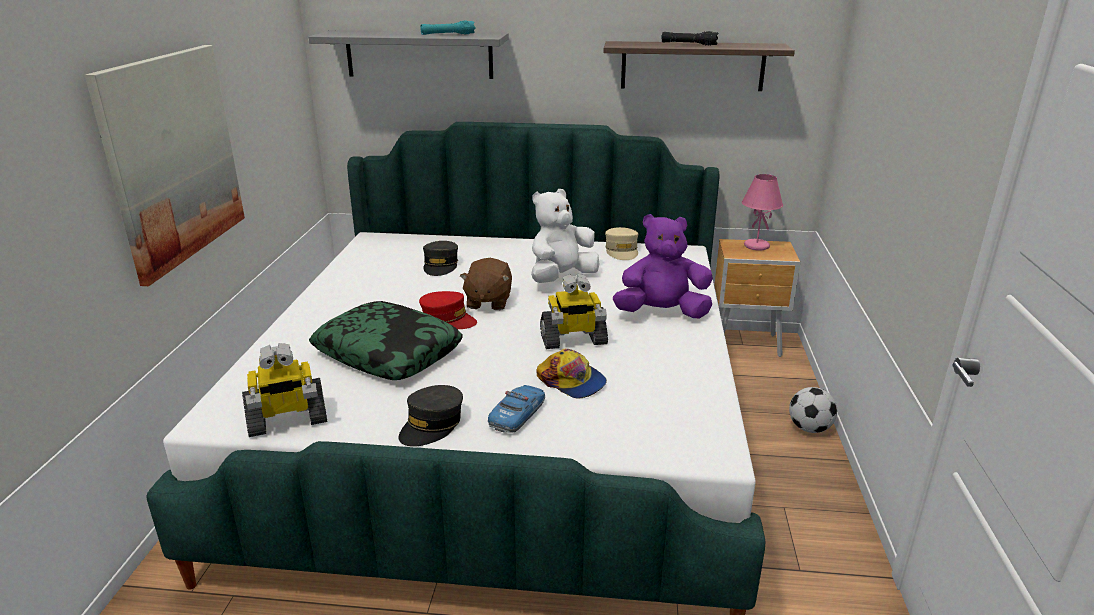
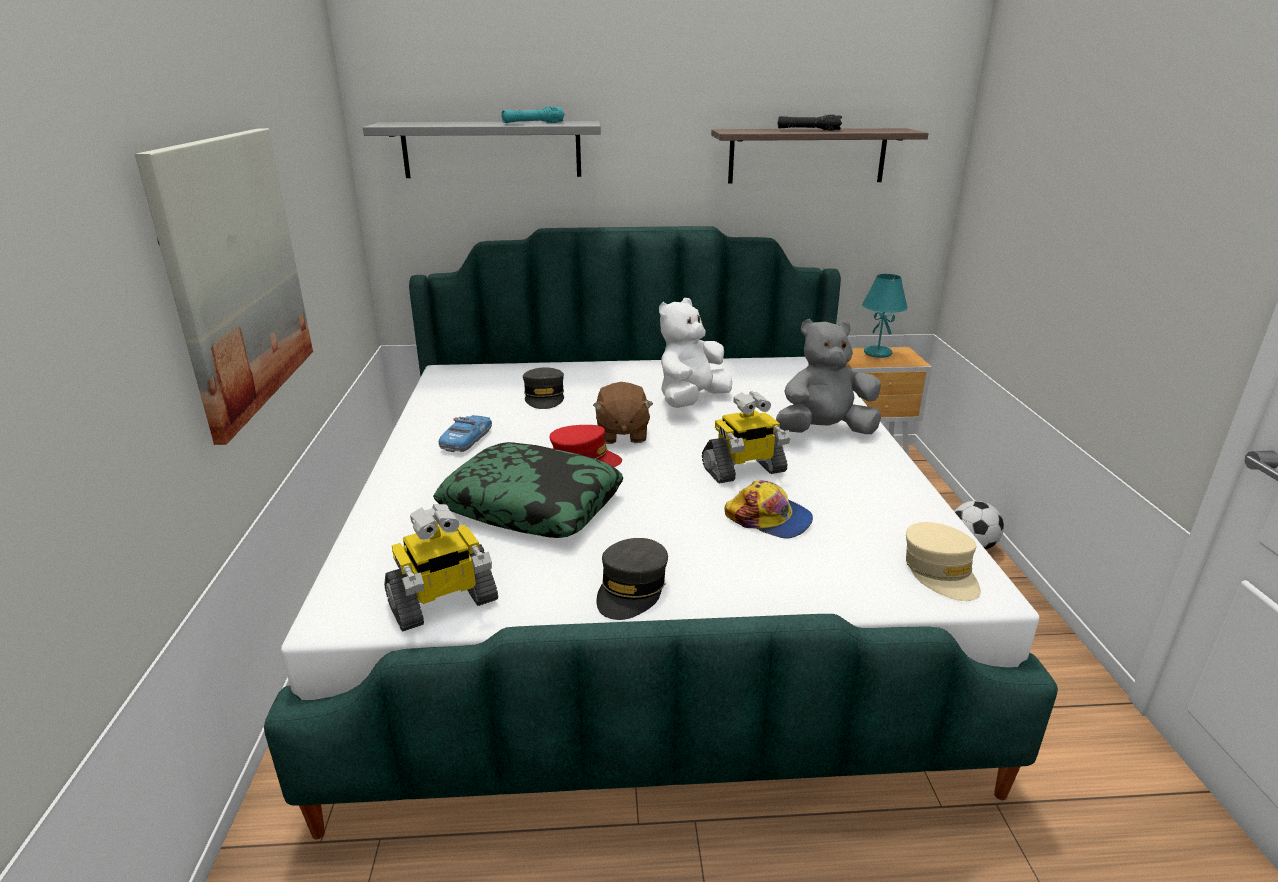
camera: 10 degrees left, 0 degrees up
(518, 415) = (728, 565): toy car -> toy car (467, 440)
(622, 251) = (741, 367): beige cap -> beige cap (940, 572)
(661, 313) = (824, 431): purple plush toy -> grey plush toy
(756, 246) = (877, 353): pink table lamp -> turquoise table lamp

